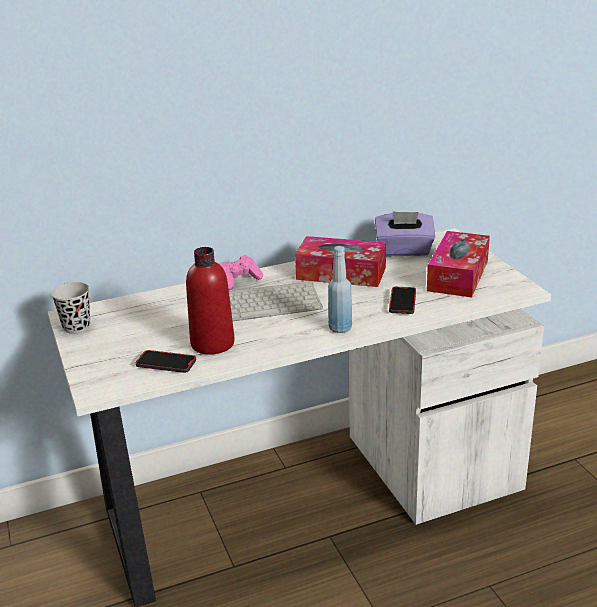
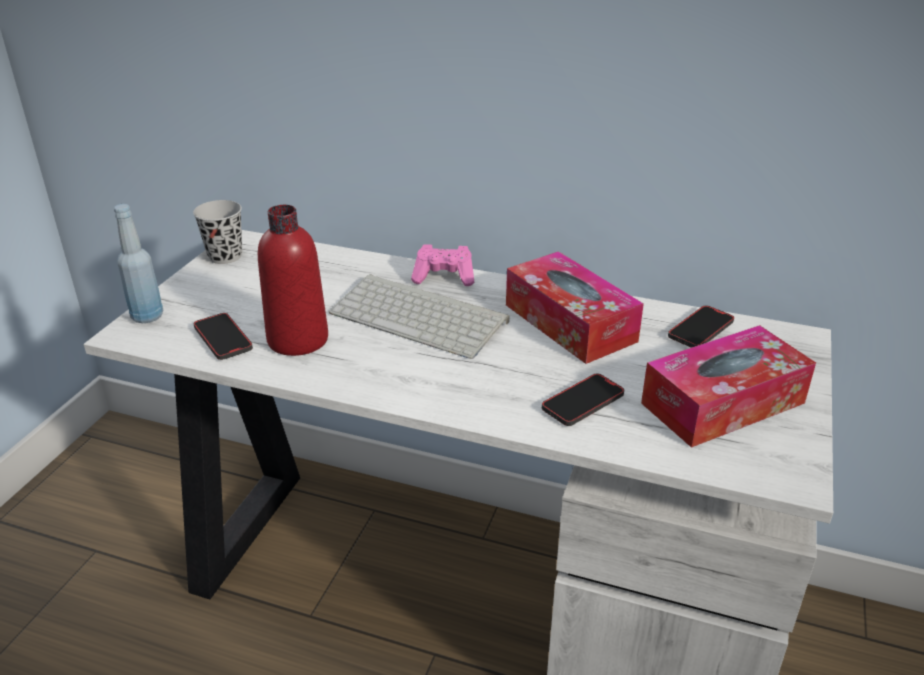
camera: 40 degrees right, 5 degrees up
(340, 328) = (451, 396): blue bottle -> blue bottle (147, 316)
(404, 251) = (700, 330): purple tissue box -> phone

